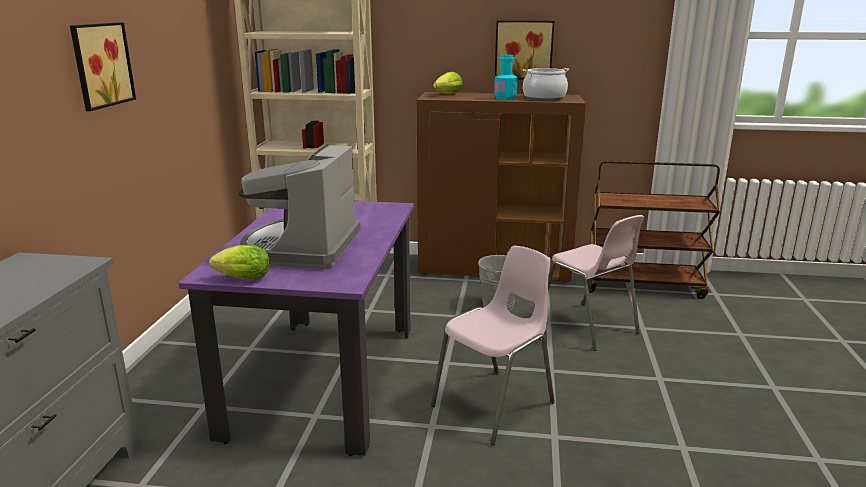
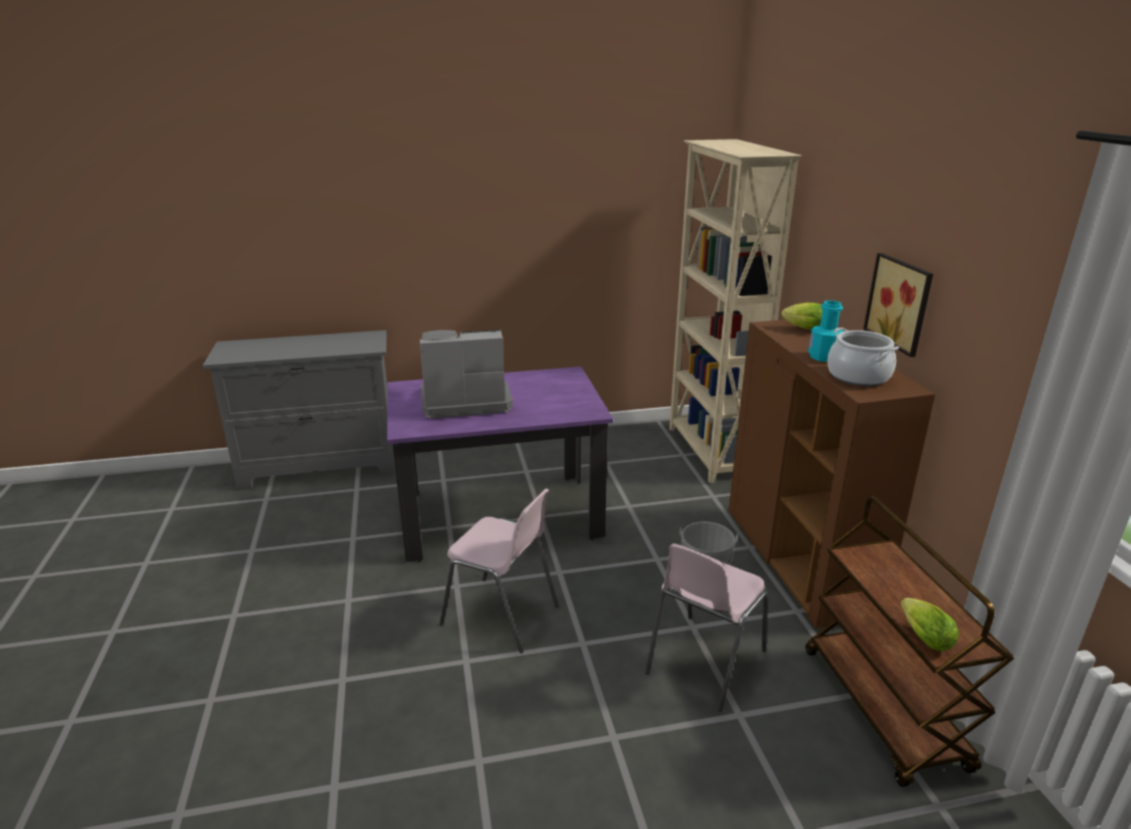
camera: 70 degrees right, 5 degrees up
(99, 65) = (495, 224): picture -> none
(240, 279) = (398, 396): lettuce -> lettuce (922, 636)

